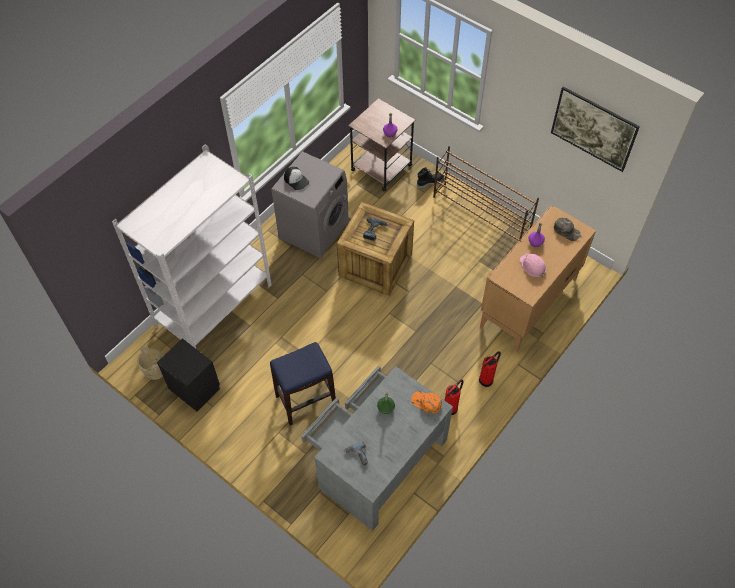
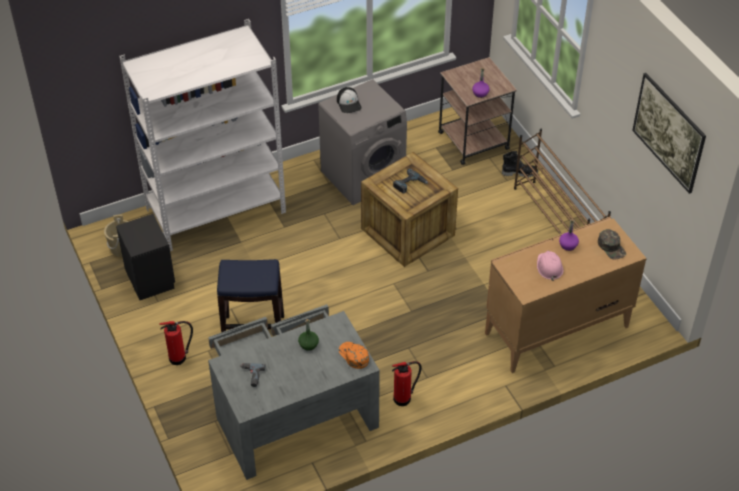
camera: 25 degrees right, 10 degrees down
(487, 379) = (461, 387): fire extinguisher -> fire extinguisher (179, 358)

